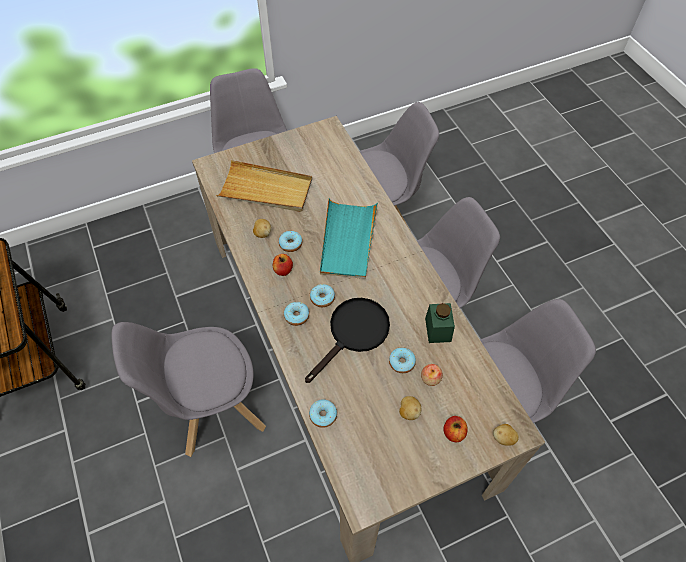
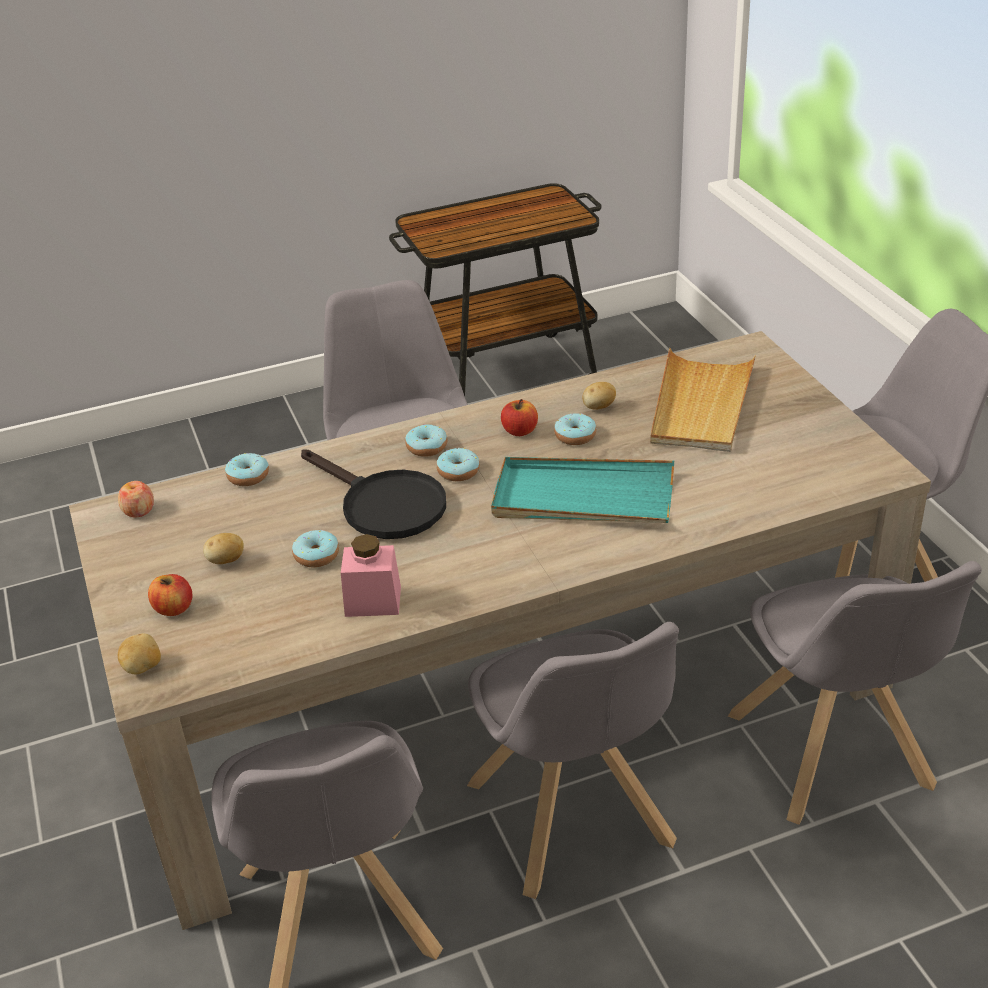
camera: 95 degrees right, 20 degrees down
(430, 378) = (278, 587): apple -> apple (138, 510)
(438, 330) = (373, 601): green jar -> pink jar

